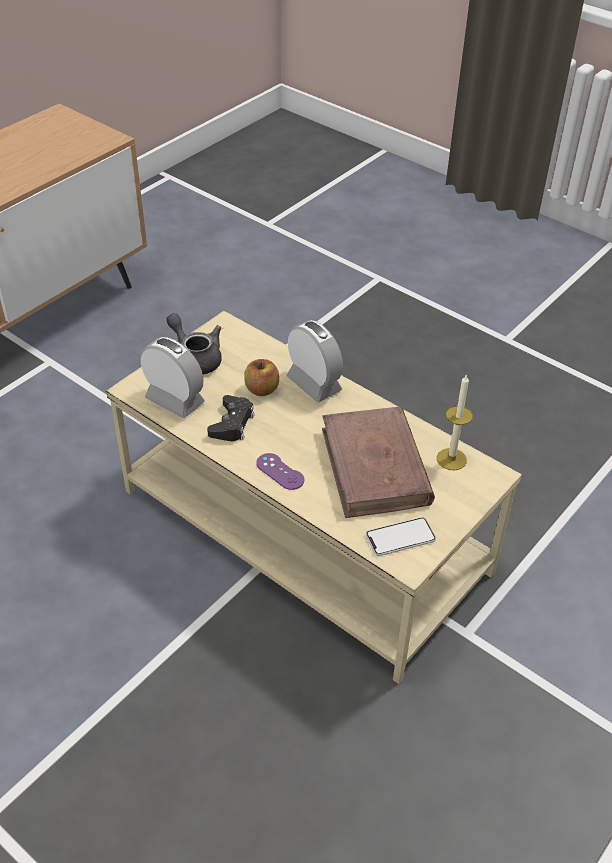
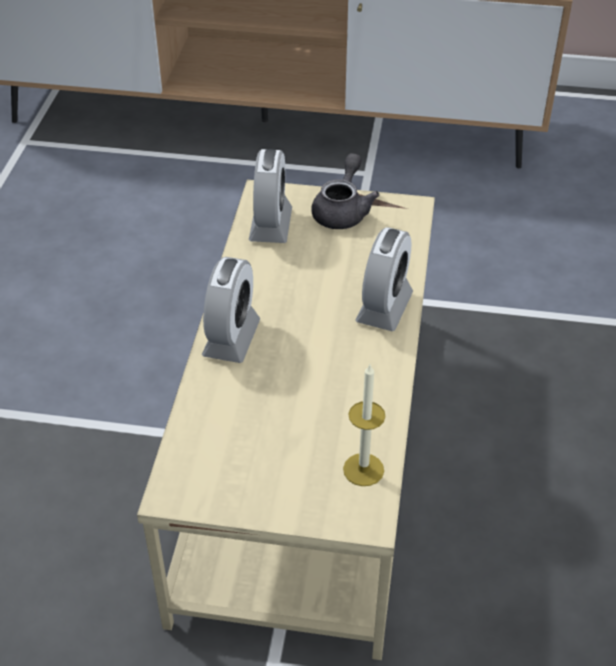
camera: 60 degrees right, 0 degrees up
(232, 424) = (271, 276): black game controller -> none
(262, 389) = (339, 274): apple -> none
(280, 471) = (231, 338): purple game controller -> alarm clock
(375, 466) = (297, 408): brown book -> none
(400, 537) = (205, 472): phone -> none

